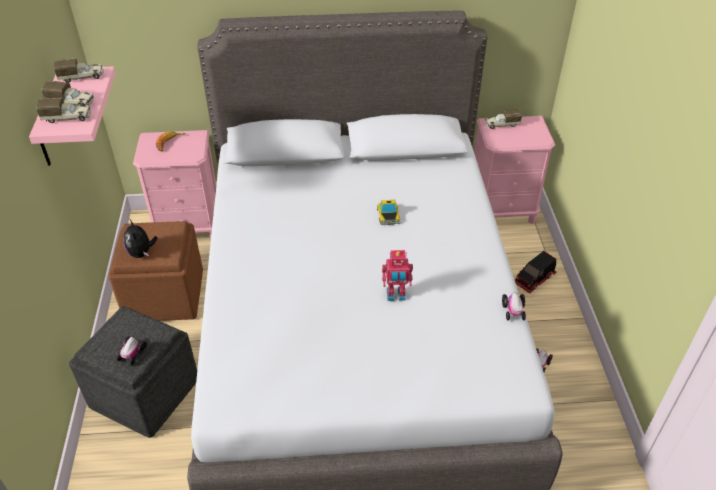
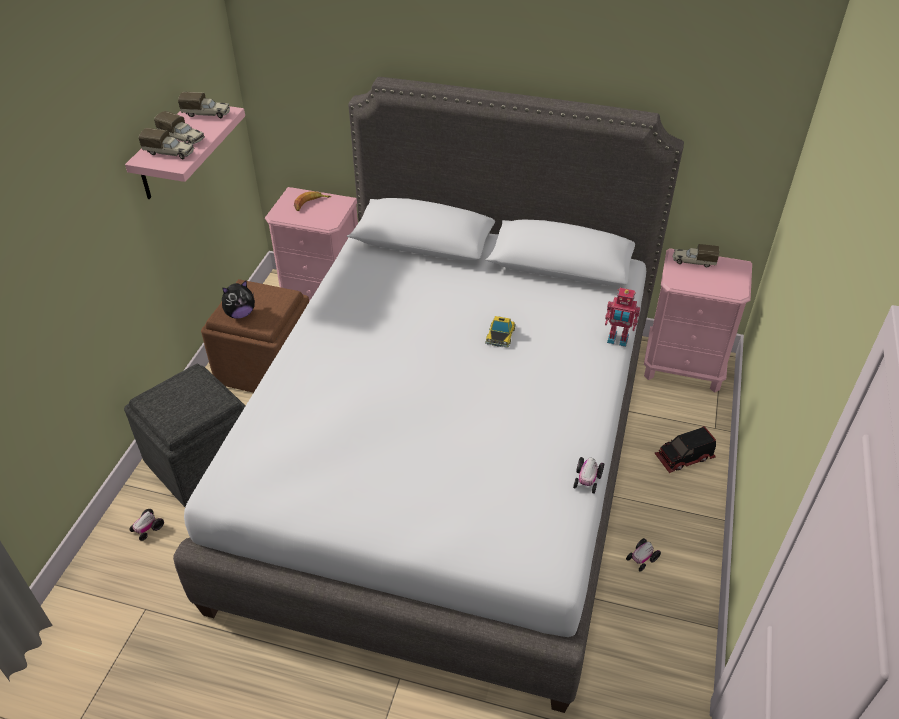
camera: 20 degrees right, 0 degrees up
(132, 354) = (182, 415): toy car -> toy car (148, 528)
(141, 253) = (240, 314): plush toy -> plush toy turned 120 degrees counterclockwise
(396, 296) = (461, 426): toy robot -> toy robot (617, 340)

